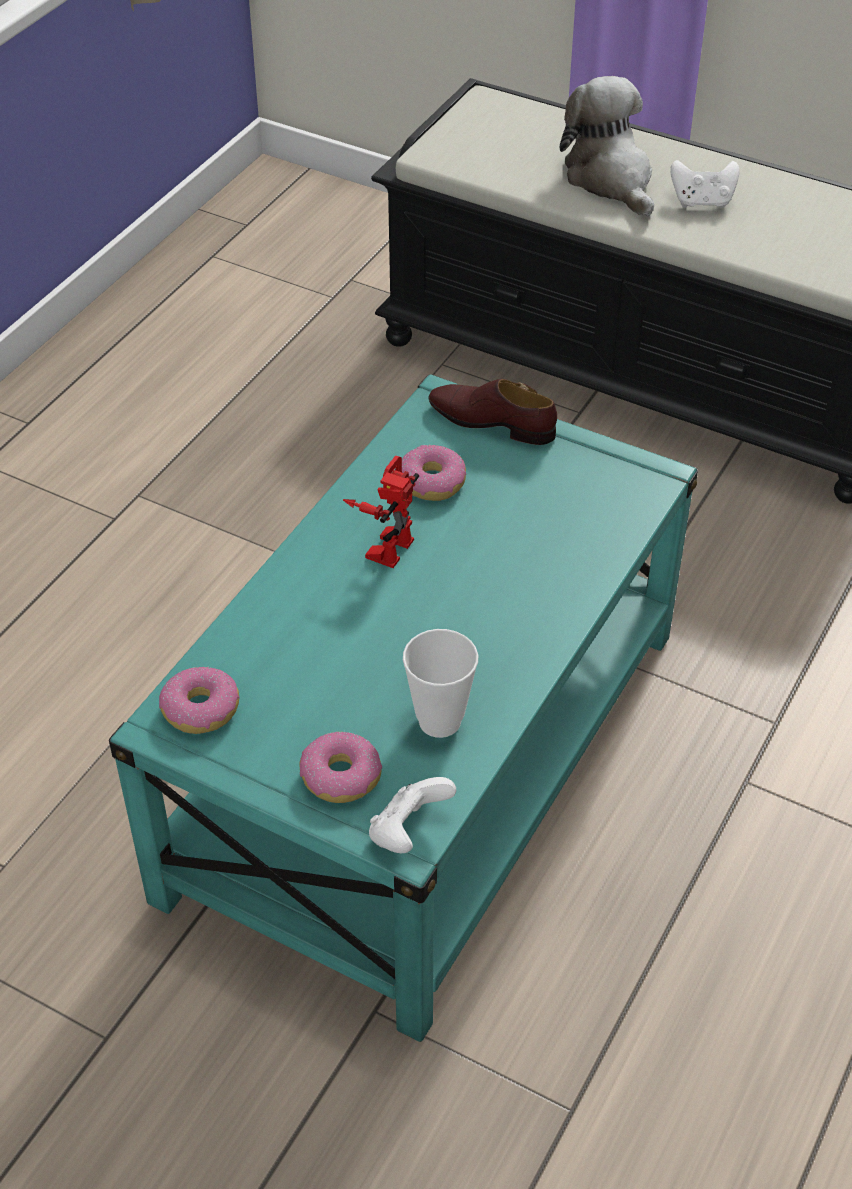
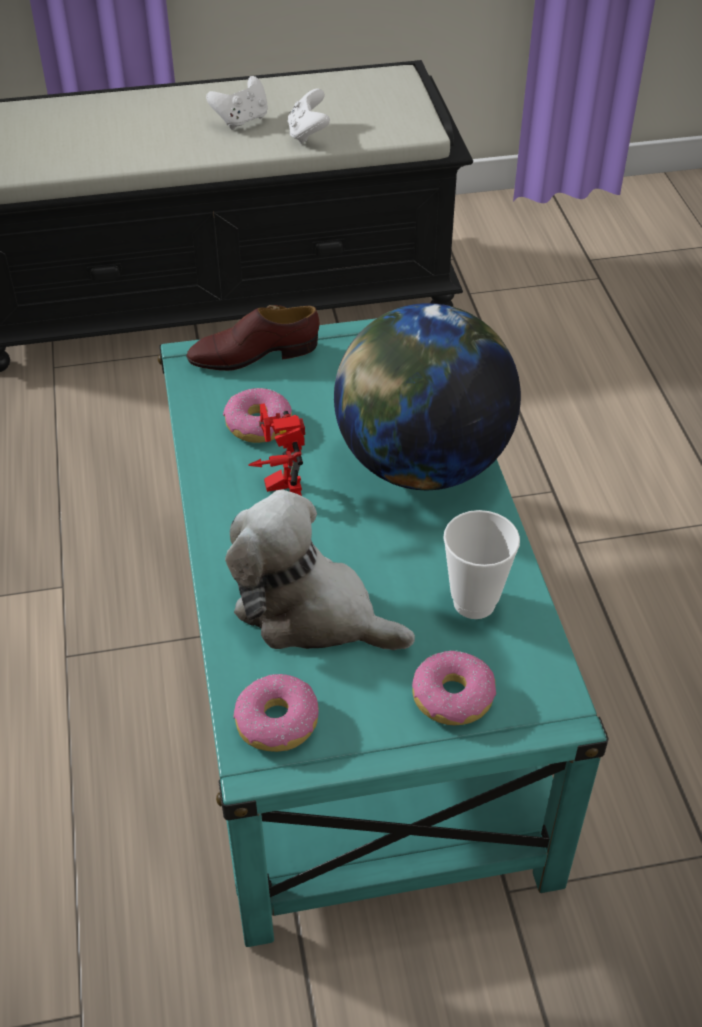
camera: 40 degrees left, 0 degrees up
(408, 832) = (552, 704): white game controller -> white game controller (308, 134)
(526, 588) = (421, 463): none -> globe
(611, 179) = (154, 132): plush toy -> plush toy (311, 611)

